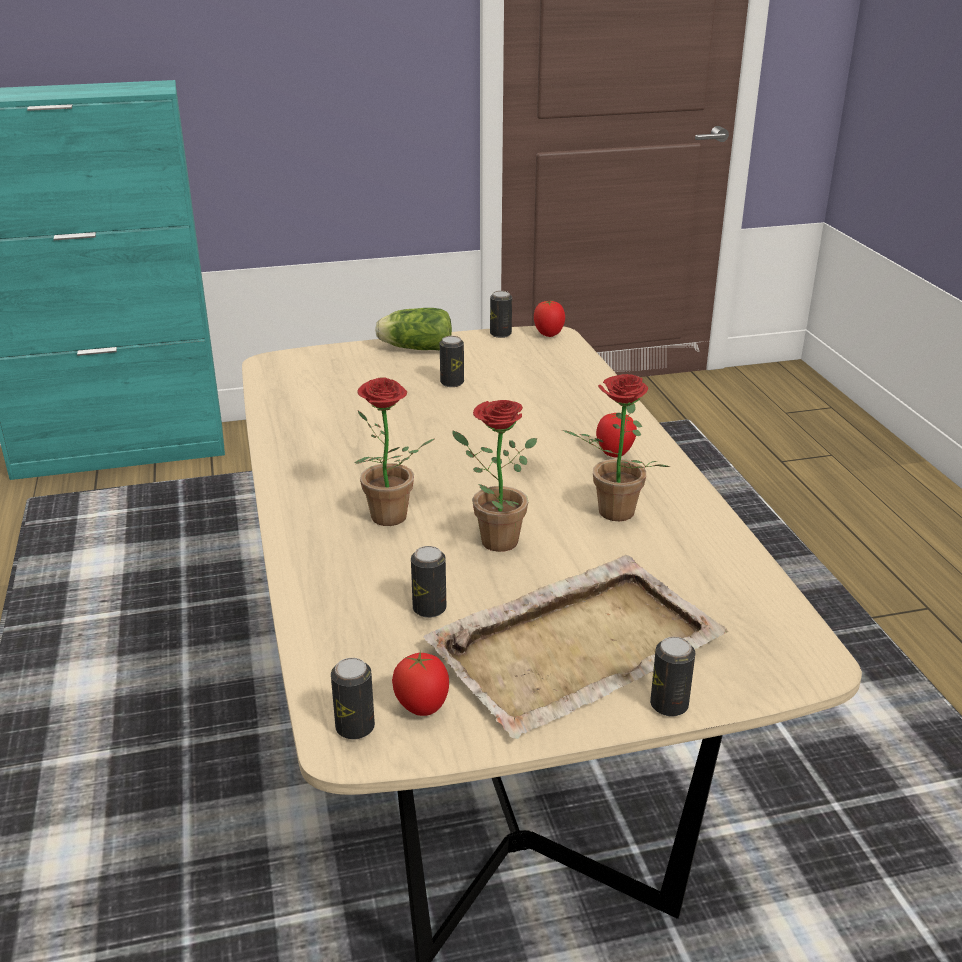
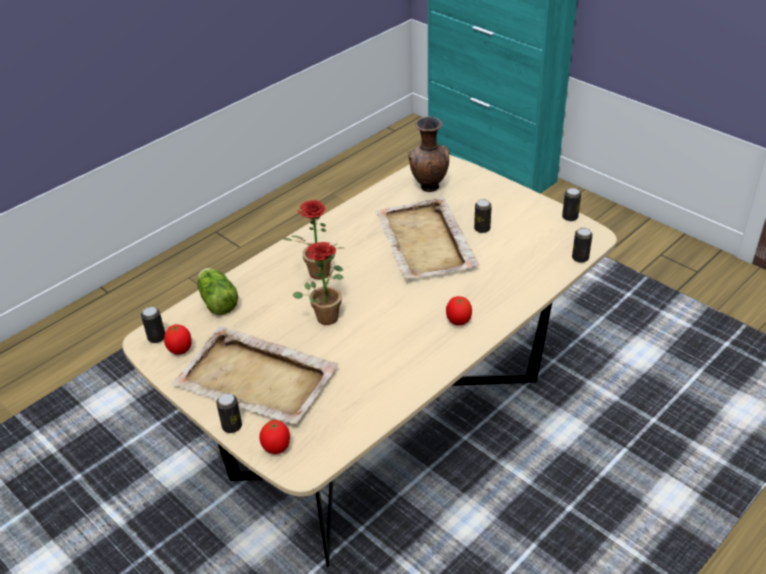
camera: 60 degrees right, 10 degrees up
(318, 385) = (429, 188): none -> brown vase
(414, 348) = (511, 196): lettuce -> lettuce (217, 300)
(428, 423) = (425, 242): none -> beige tray
(429, 609) = (252, 320): can -> can (580, 258)
(549, 335) = (592, 235): tomato -> tomato (277, 448)
(609, 514) = (388, 345): potted plant -> none

